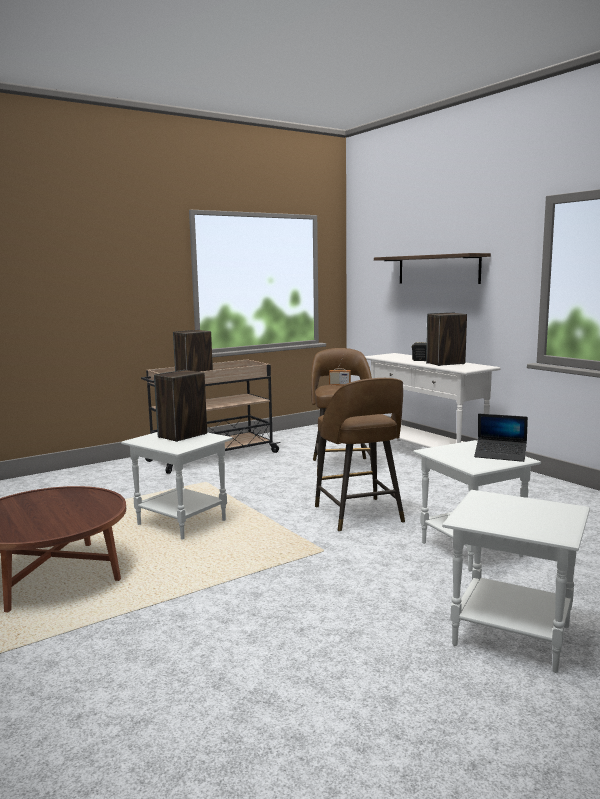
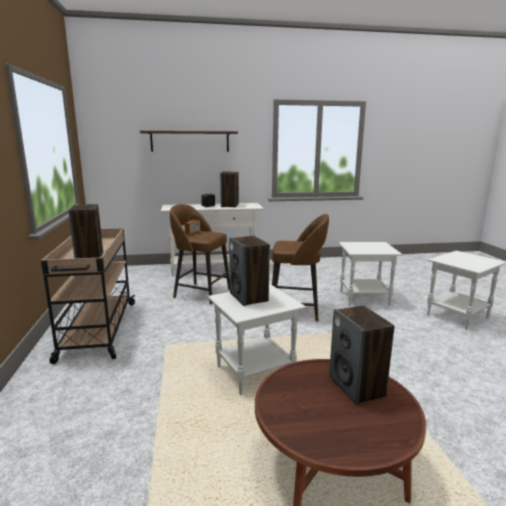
camera: 65 degrees left, 5 degrees up
(77, 516) = (357, 386): none -> speaker
(500, 455) = (373, 244): laptop -> none

